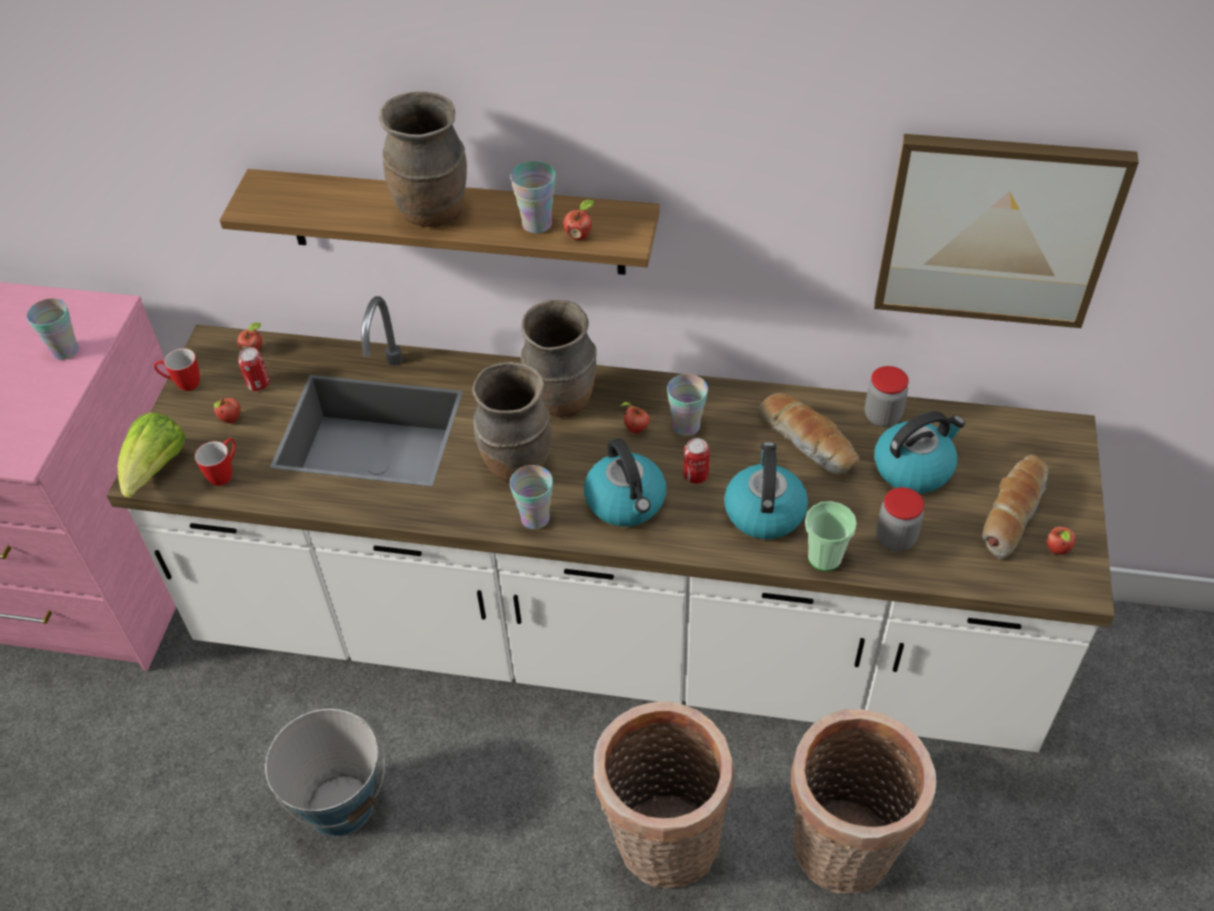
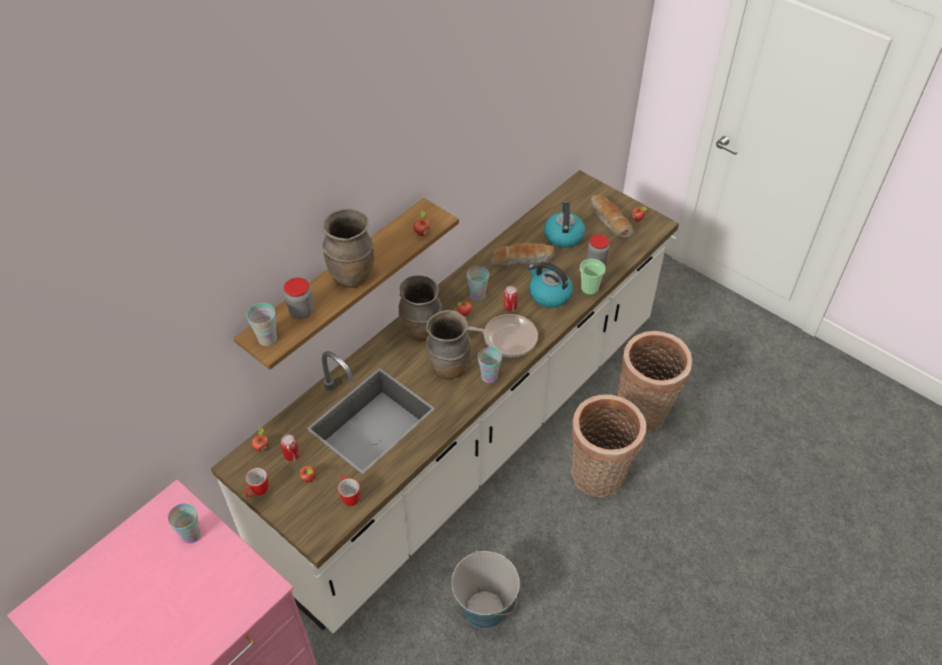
camera: 60 degrees left, 0 degrees up
(156, 470) = (318, 530): lettuce -> none
(537, 224) = (398, 243): cup -> cup (267, 339)
(626, 502) = (506, 338): kettle -> frying pan
(882, 416) = (527, 229): jar -> jar (301, 311)
(996, 230) = (538, 112): picture -> none

